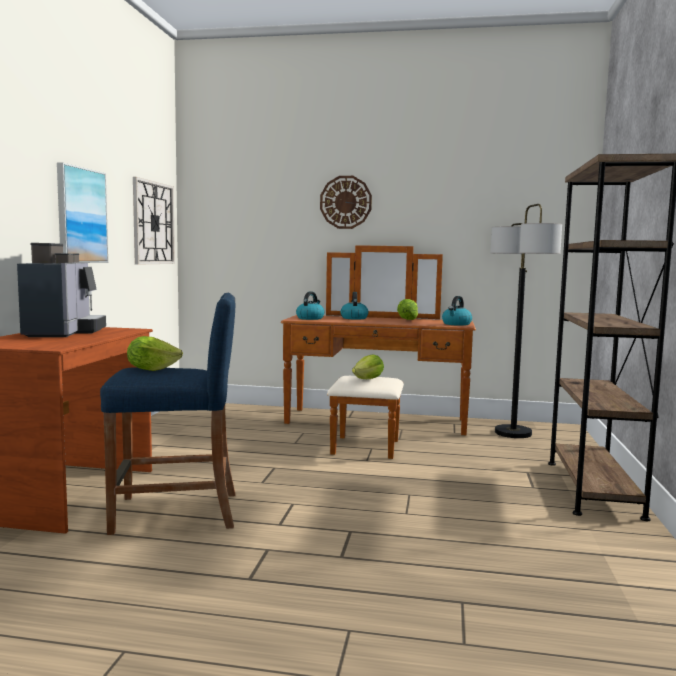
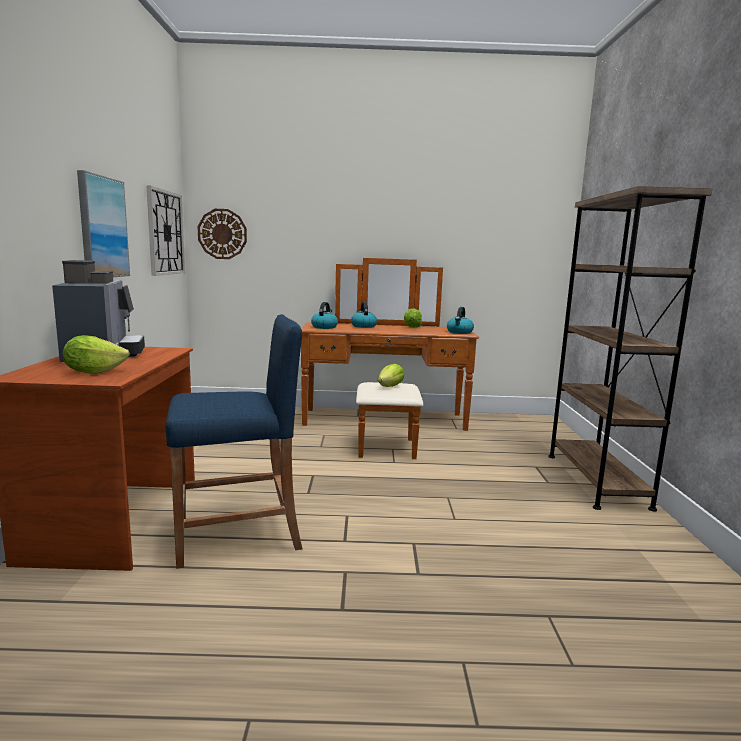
camera: 10 degrees left, 5 degrees up
(152, 369) = (210, 396): lettuce -> lettuce (94, 372)
(345, 202) = (353, 216): wall clock -> wall clock (222, 234)
(513, 433) = (505, 426): floor lamp -> none

